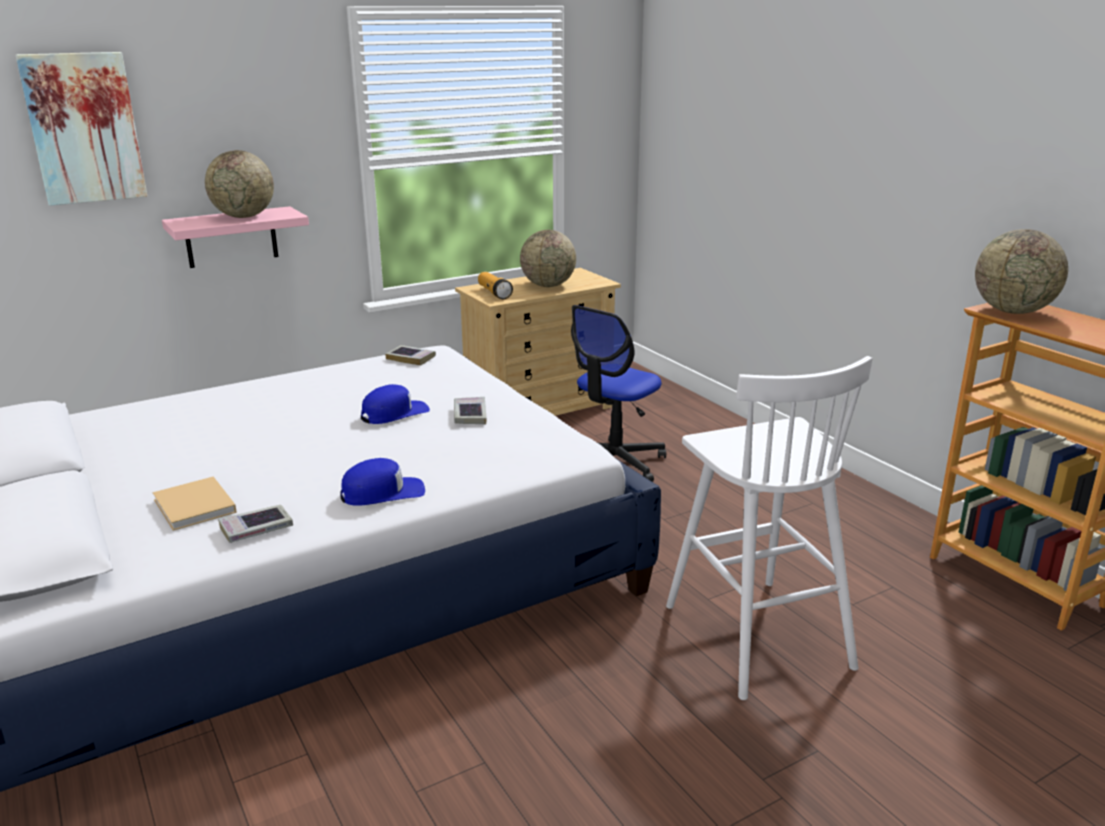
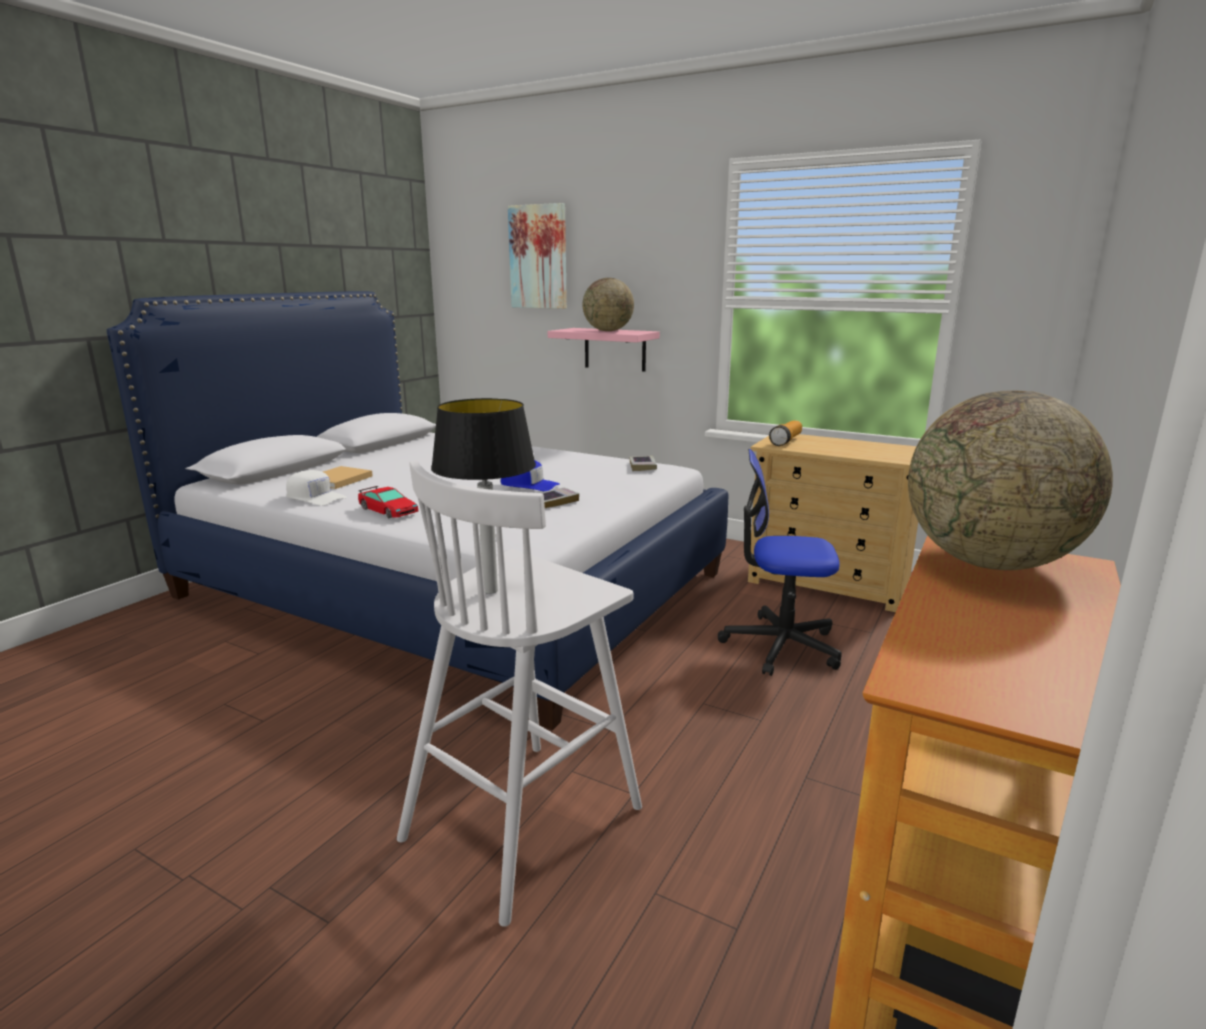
camera: 60 degrees right, 5 degrees down
(256, 528) = (315, 497): book -> white cap
(383, 493) = (387, 510): blue cap -> toy car
(548, 285) = (849, 449): globe -> none
(758, 459) = (489, 590): none -> table lamp

